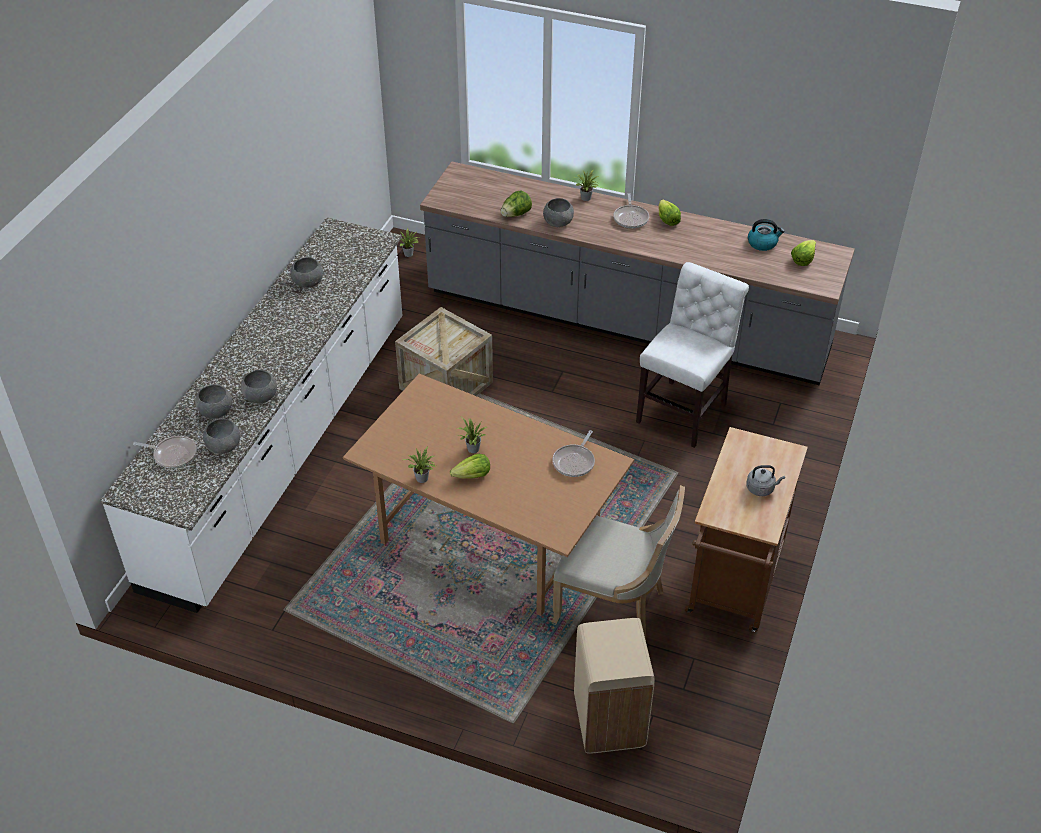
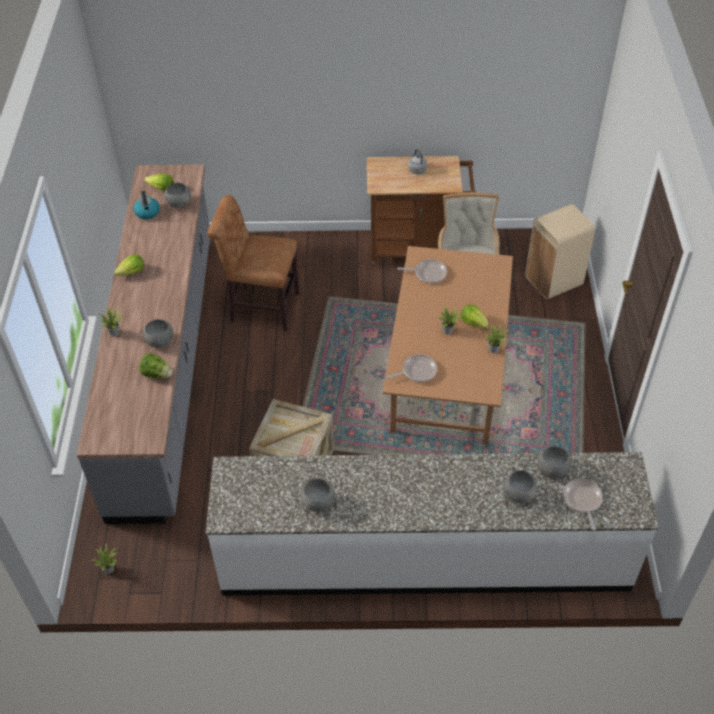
camera: 110 degrees left, 5 degrees up
(260, 396) = (484, 470): grey bowl -> grey bowl (179, 203)
(631, 218) = (137, 295): frying pan -> frying pan (417, 371)
(684, 410) = (261, 307): white chair -> brown chair

